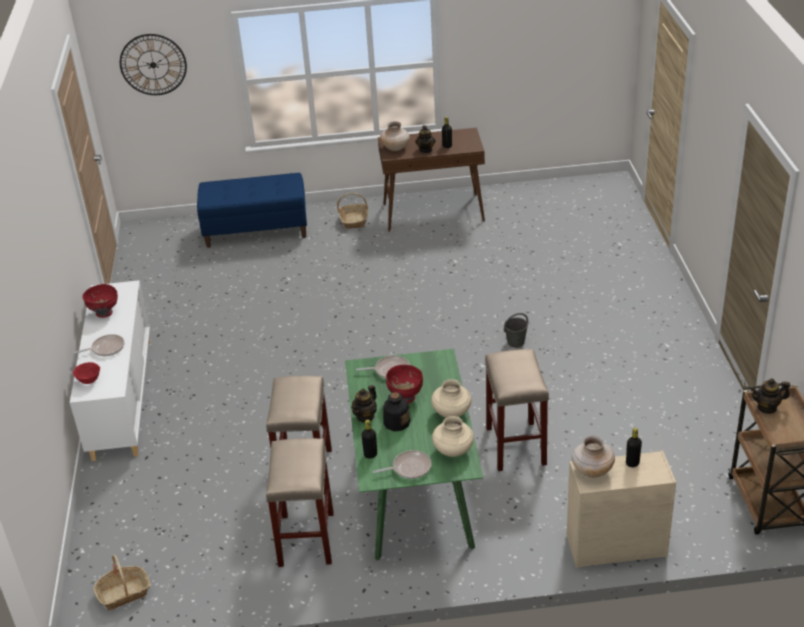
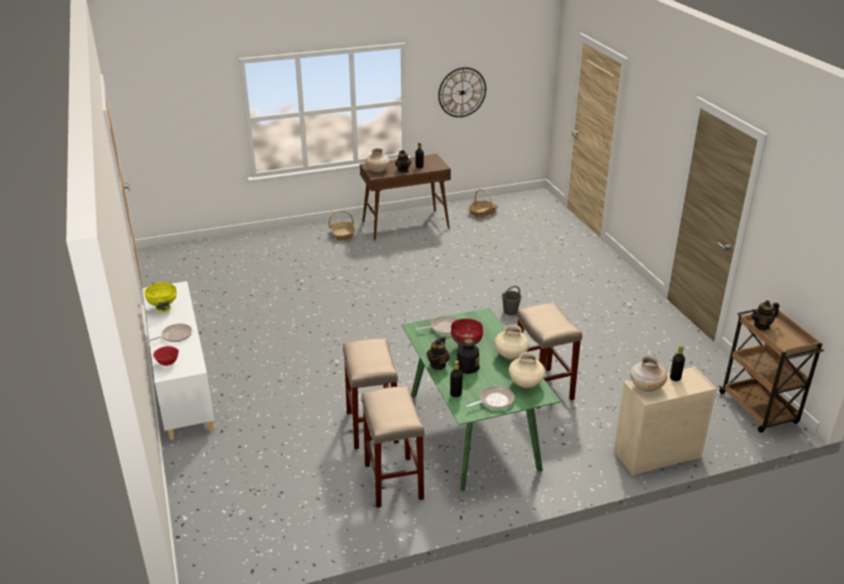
camera: 15 degrees left, 5 degrees down
(104, 313) = (163, 308): red bowl -> yellow bowl
(124, 593) = (238, 550): basket -> basket (482, 212)
(153, 64) = (170, 105): wall clock -> wall clock (462, 92)
(256, 230) = (261, 247): blue bench -> none

